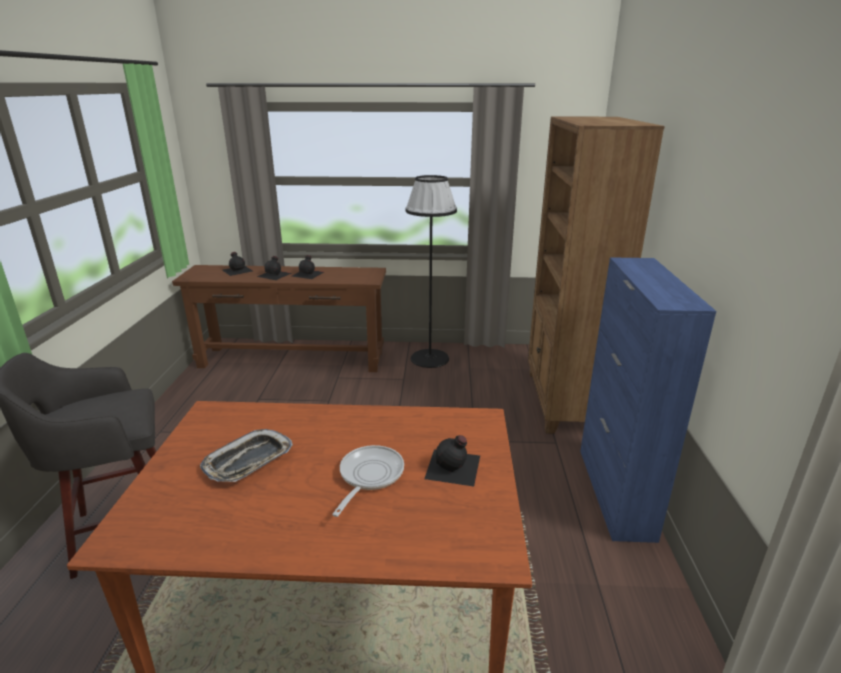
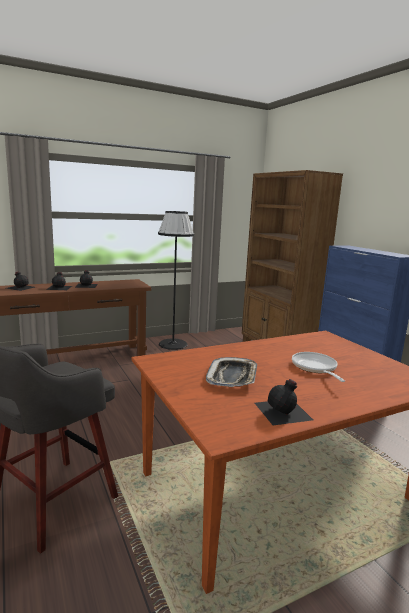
camera: 30 degrees left, 10 degrees down
(453, 467) = (348, 356): black bottle -> black bottle (284, 411)

